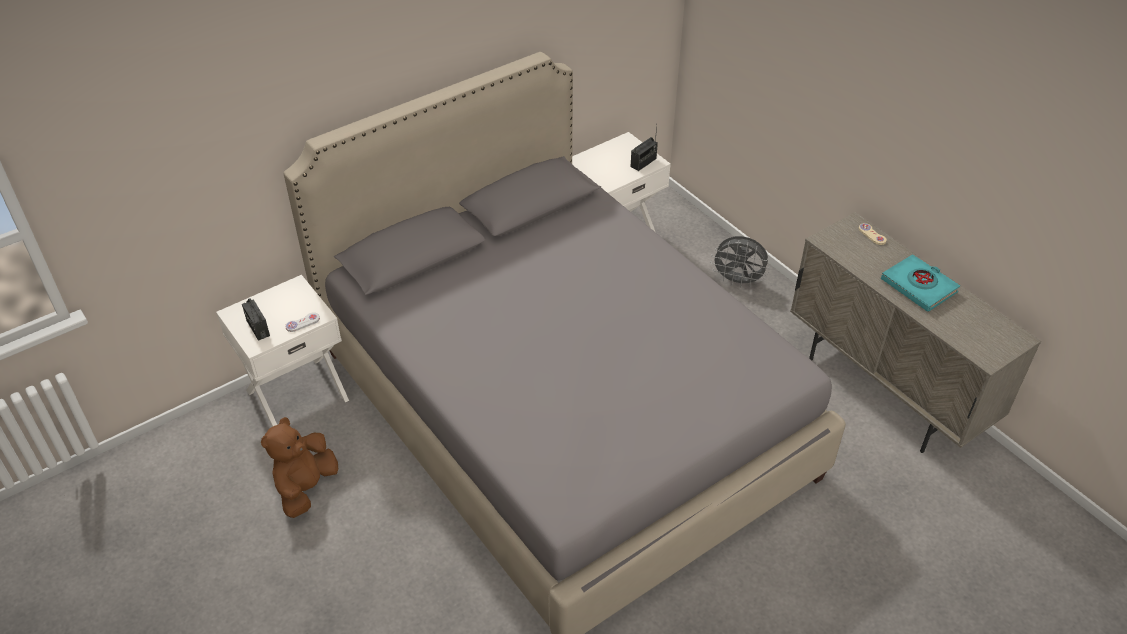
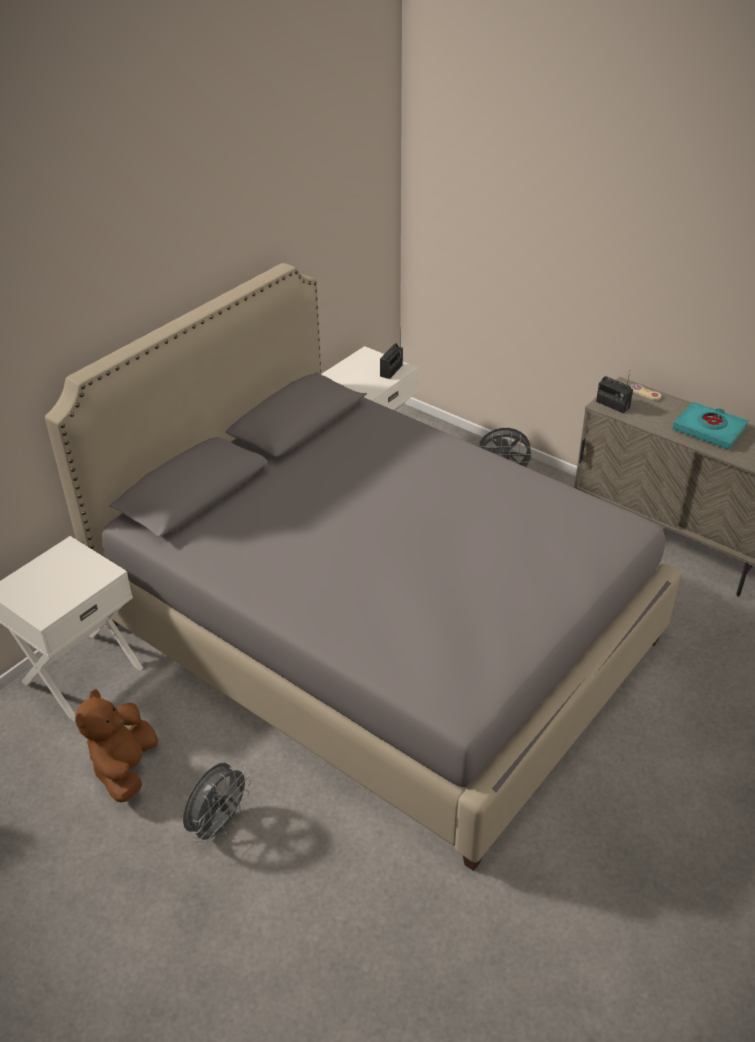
camera: 15 degrees left, 5 degrees down
(258, 328) = (39, 598): radio -> radio (612, 405)
(302, 323) = (90, 583): white game controller -> none
(365, 556) = (219, 825): none -> grey fan

